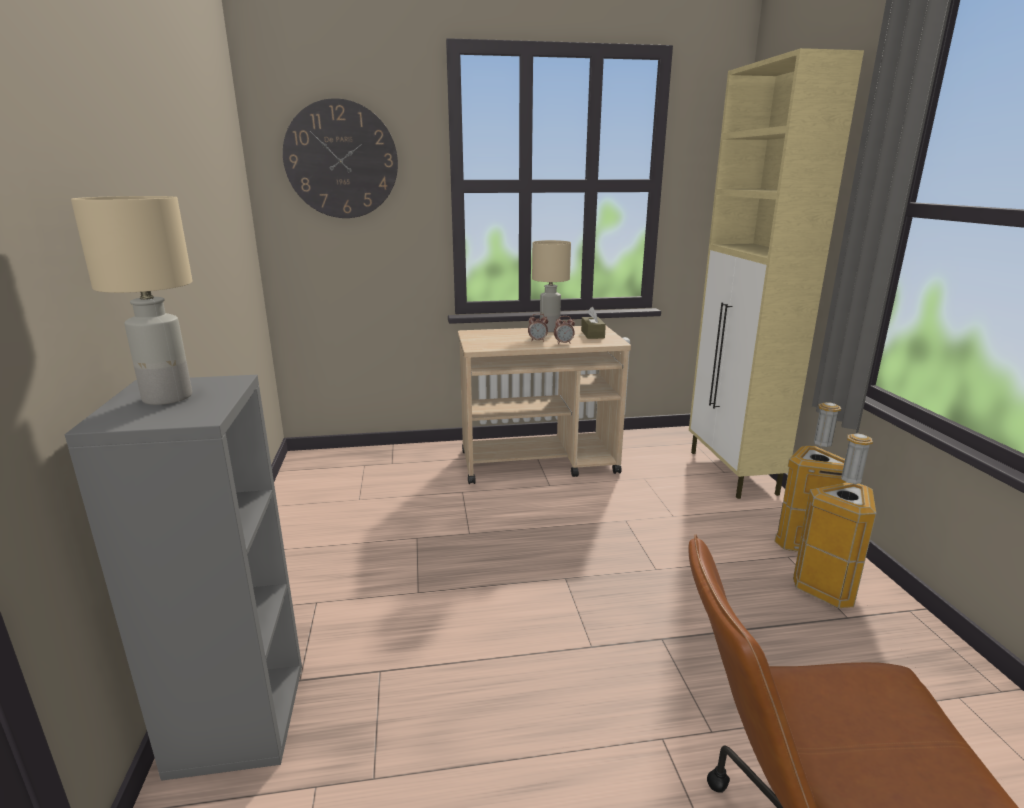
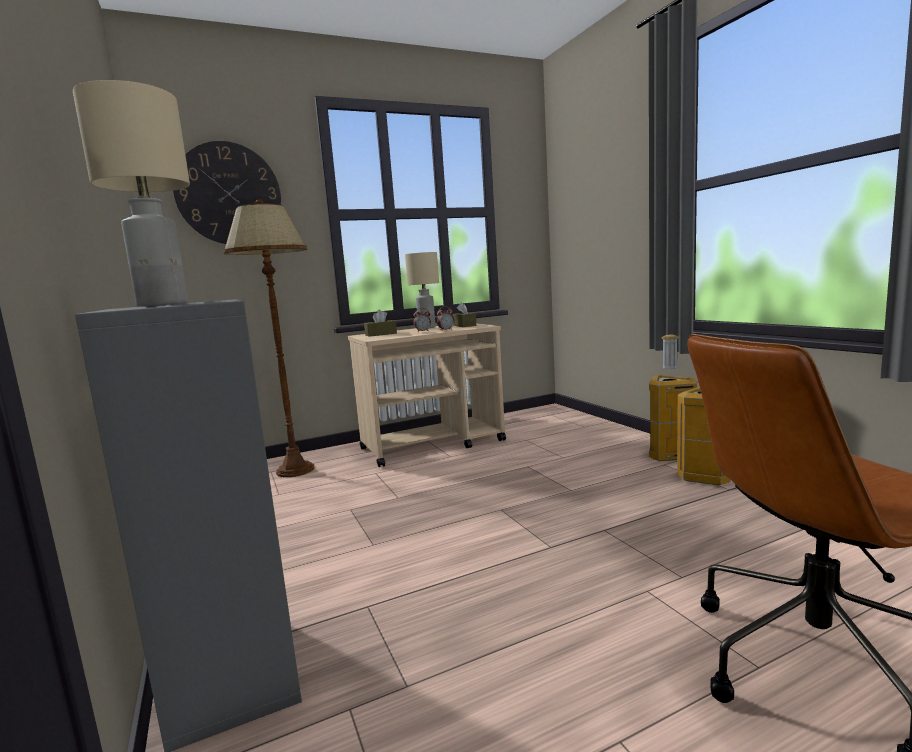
camera: 15 degrees left, 10 degrees down
(387, 469) = (296, 470): none -> brown floor lamp
(491, 336) = (381, 334): none -> brown tissue box
(732, 473) = (591, 426): beige cabinet -> none

